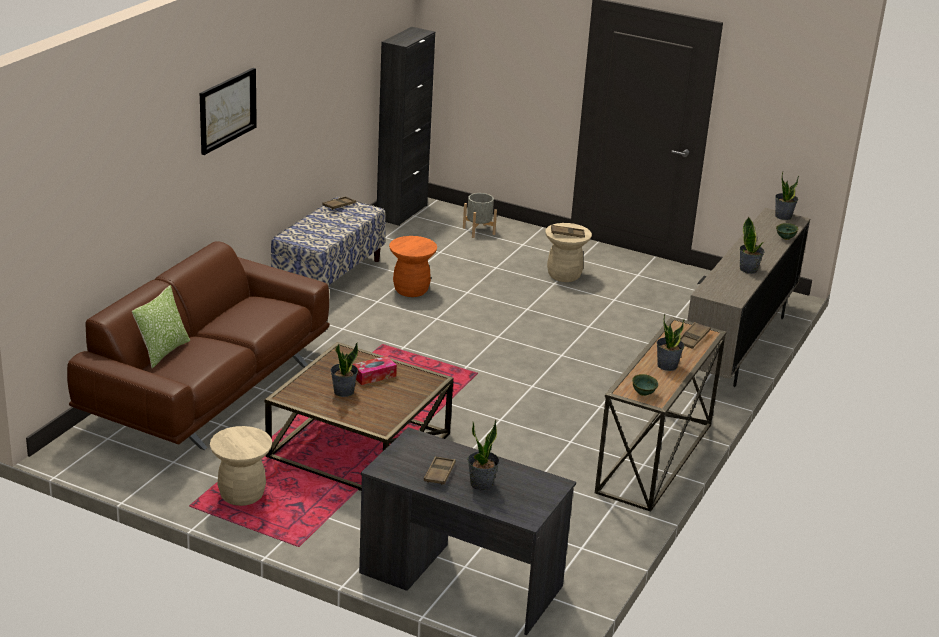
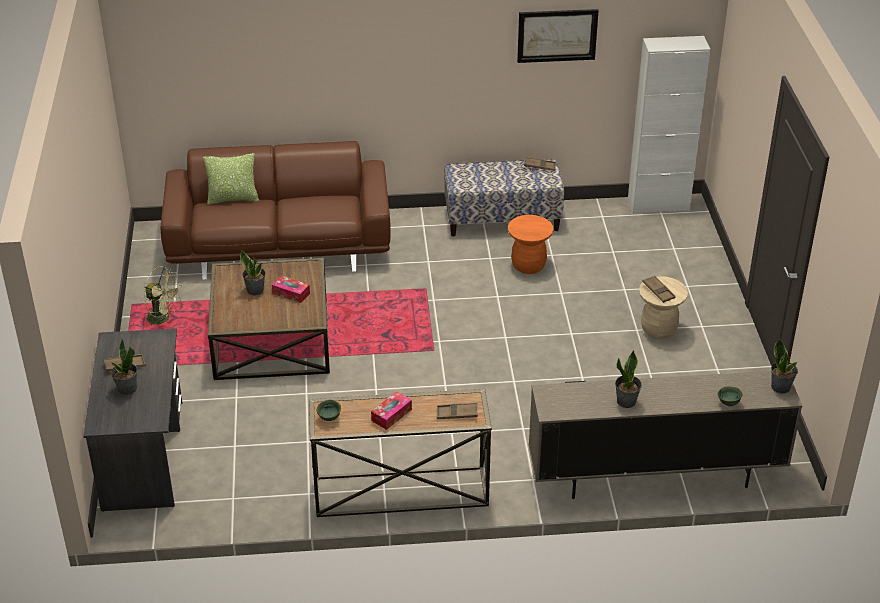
camera: 60 degrees right, 10 degrees up
(227, 110) = (384, 41): picture -> picture (557, 35)
(242, 495) = (163, 318): beige stool -> green fan
(402, 212) = (658, 205): black cabinet -> white cabinet
(478, 231) = (679, 254): grey planter -> none
(667, 365) = (391, 415): potted plant -> tissue box

